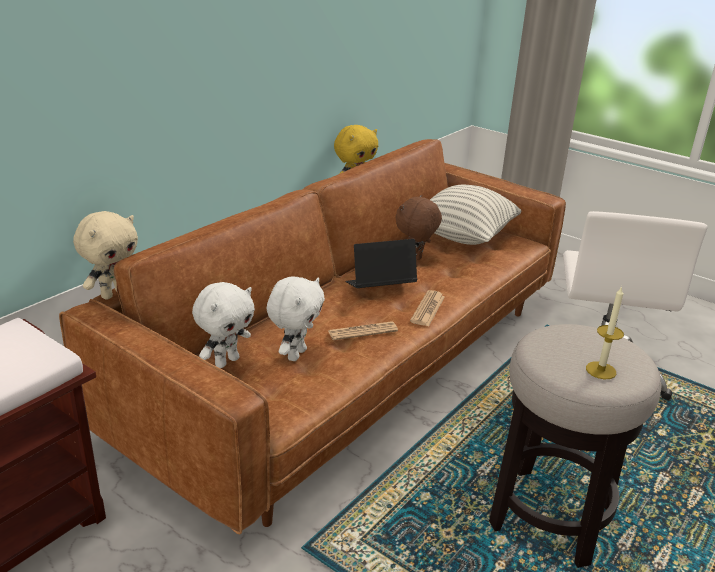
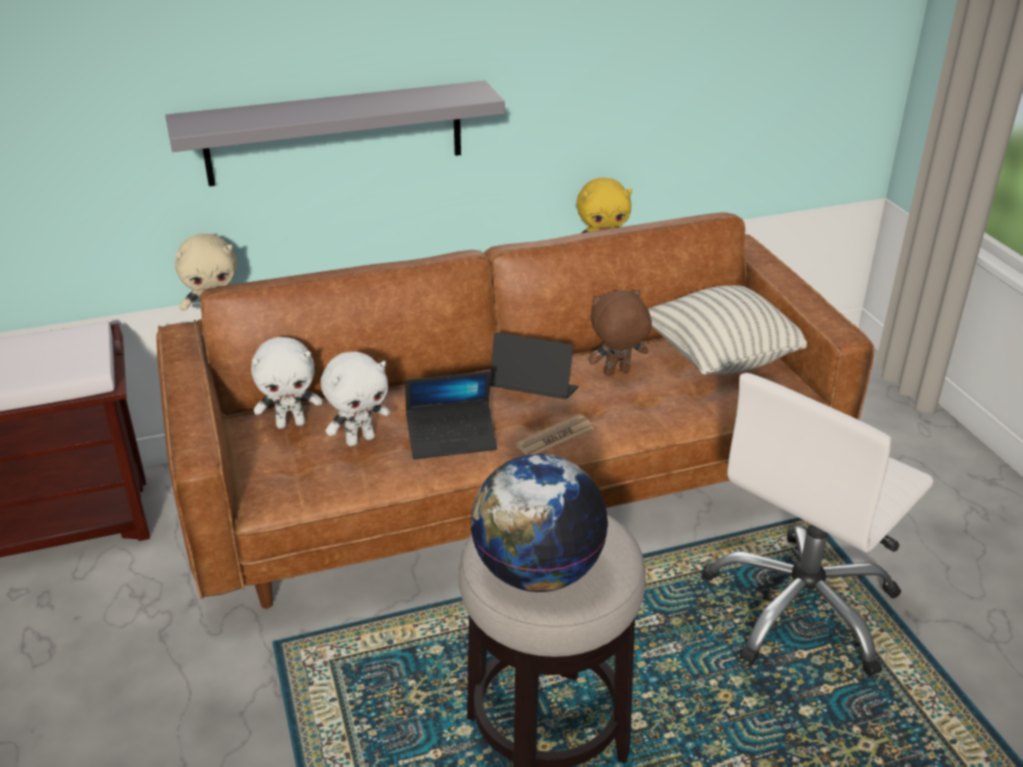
camera: 35 degrees right, 5 degrees up
(188, 105) = (335, 133): none -> grey shelf
(362, 331) = (452, 438): newspaper -> laptop
(601, 370) = (537, 572): candle -> globe

